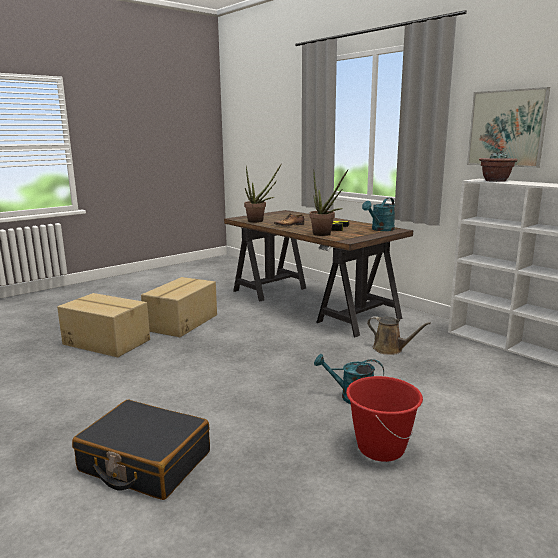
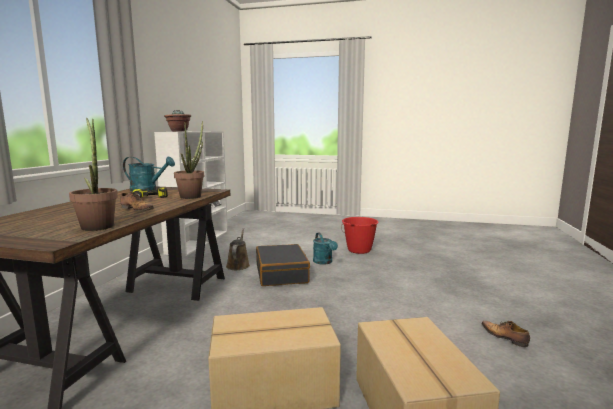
camera: 125 degrees left, 5 degrees down
(72, 406) = (504, 337): none -> shoe
(144, 462) = (470, 286): black suitcase -> black suitcase (282, 274)
(506, 128) = (158, 93): picture -> none

